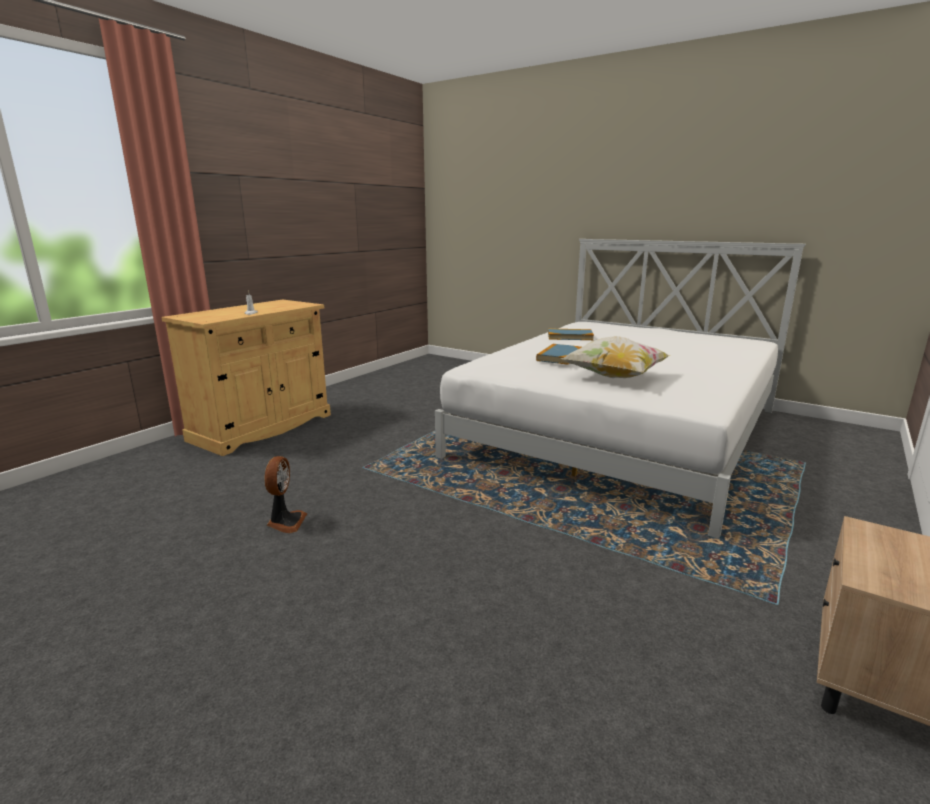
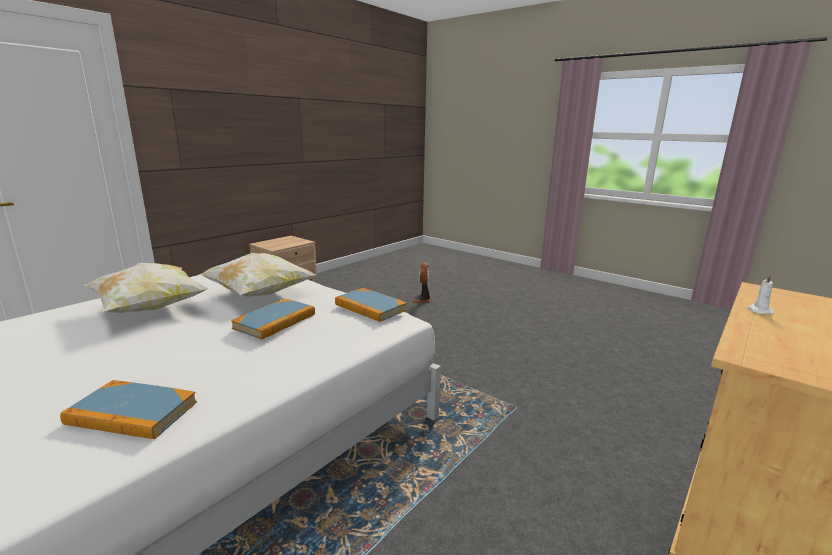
camera: 175 degrees left, 0 degrees up
(285, 522) = (546, 356): fan -> fan (422, 300)
(497, 368) = (370, 307): none -> book
(676, 364) = (150, 308): none -> pillow

